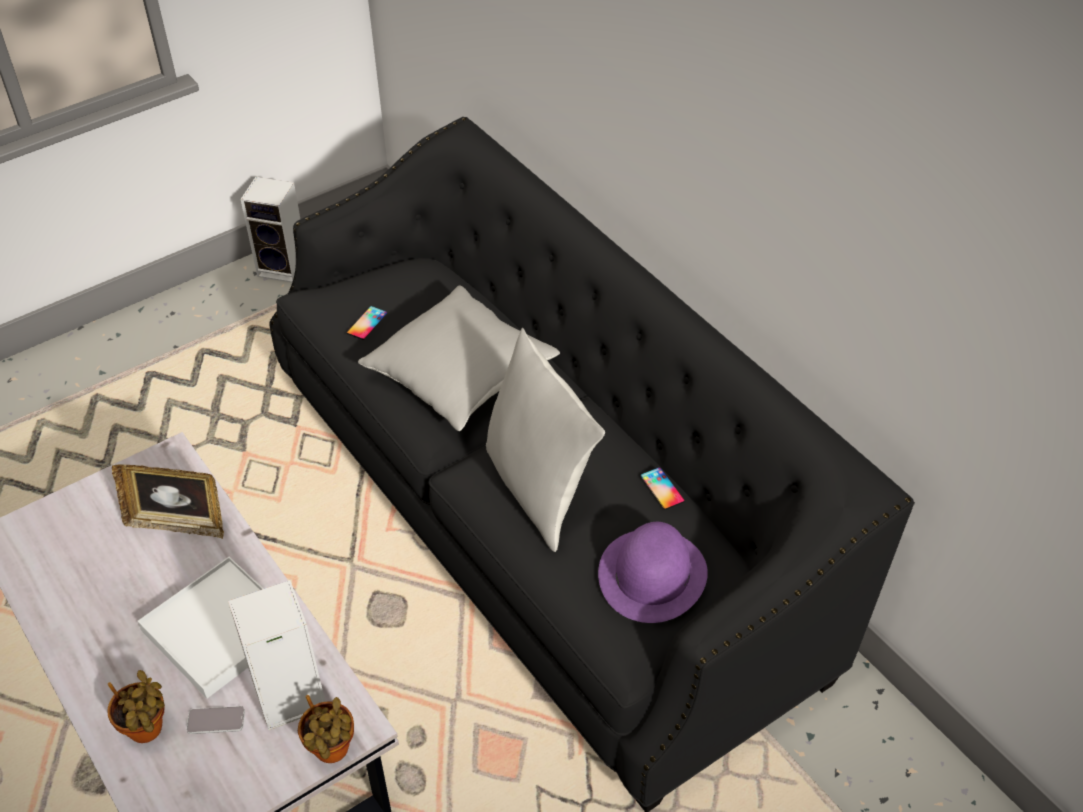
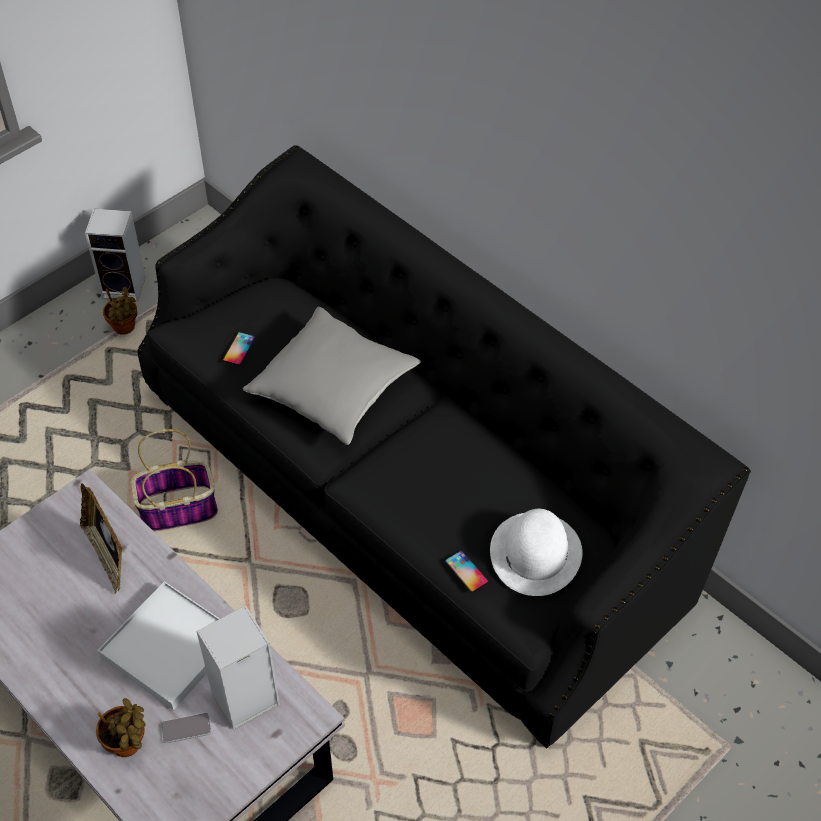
camera: 10 degrees left, 5 degrees up
(177, 524) = (107, 556): picture frame -> picture frame turned 60 degrees clockwise
(288, 498) = (179, 509): none -> basket
(332, 752) = (293, 742): potted plant -> potted plant (125, 329)
(539, 489) = (424, 487): grey pillow -> none
(652, 574) = (535, 552): purple hat -> white hat
(662, 488) = (529, 474): phone -> phone (466, 571)

